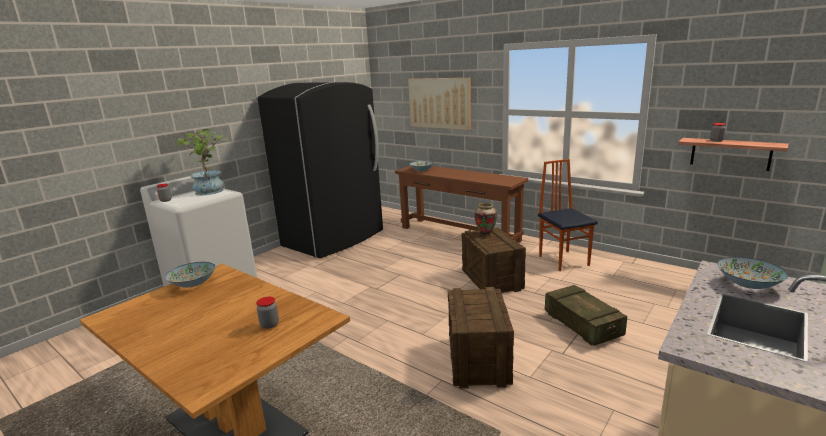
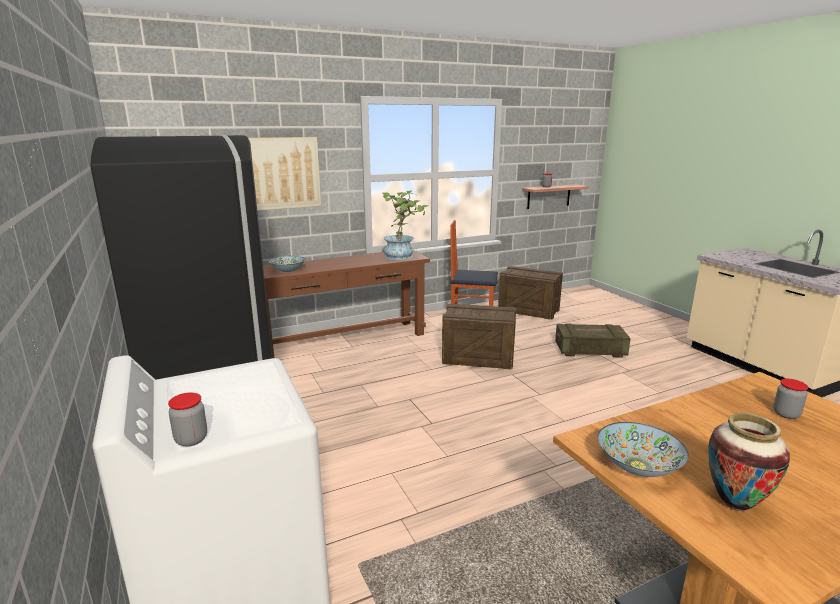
camera: 65 degrees left, 0 degrees up
(211, 192) = (218, 382): potted plant -> potted plant (403, 256)
(478, 360) = (626, 406): crate -> crate (529, 310)
(485, 234) = (462, 311): vase -> vase (734, 503)
(748, 284) = (740, 257): bowl -> none

